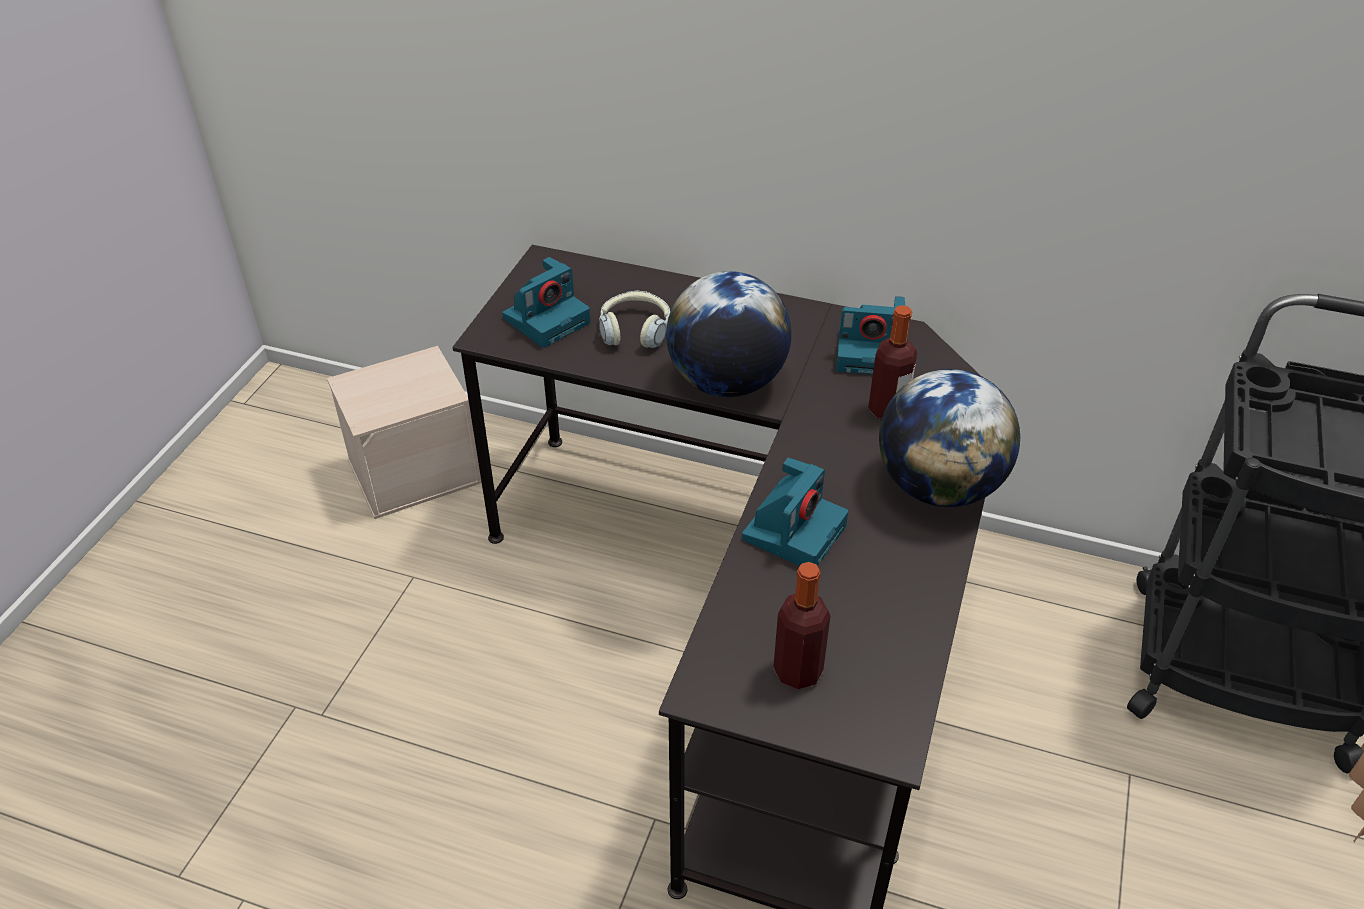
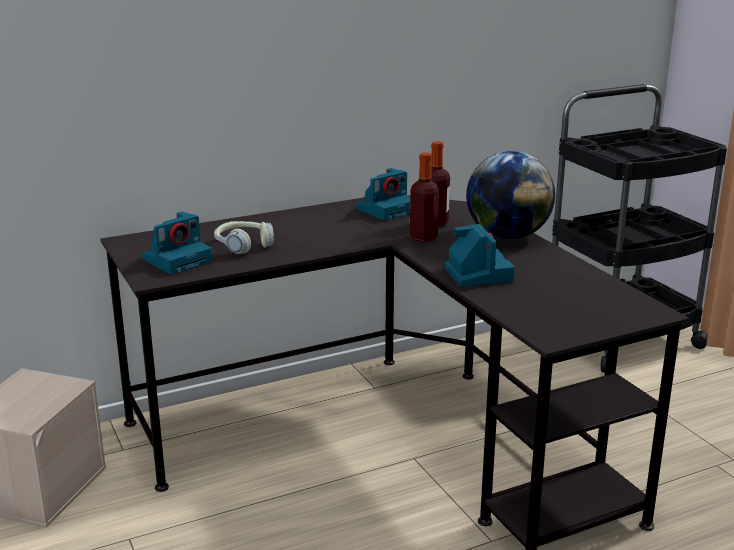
camera: 45 degrees left, 20 degrees down
(547, 319) = (178, 260): camera -> camera turned 45 degrees clockwise
(727, 382) = (337, 243): globe -> none
(798, 671) = (574, 311): bottle -> bottle (423, 238)

